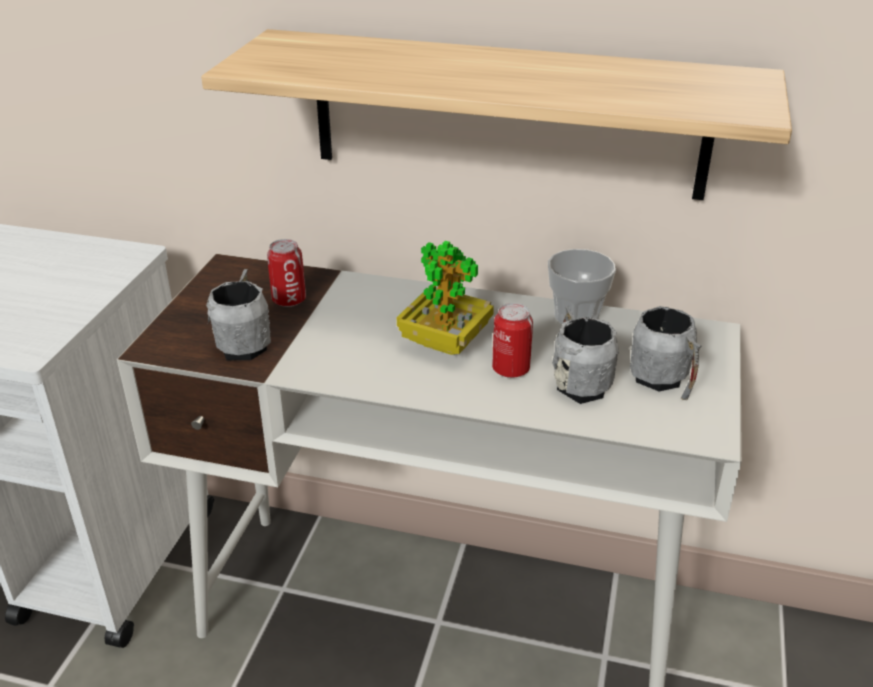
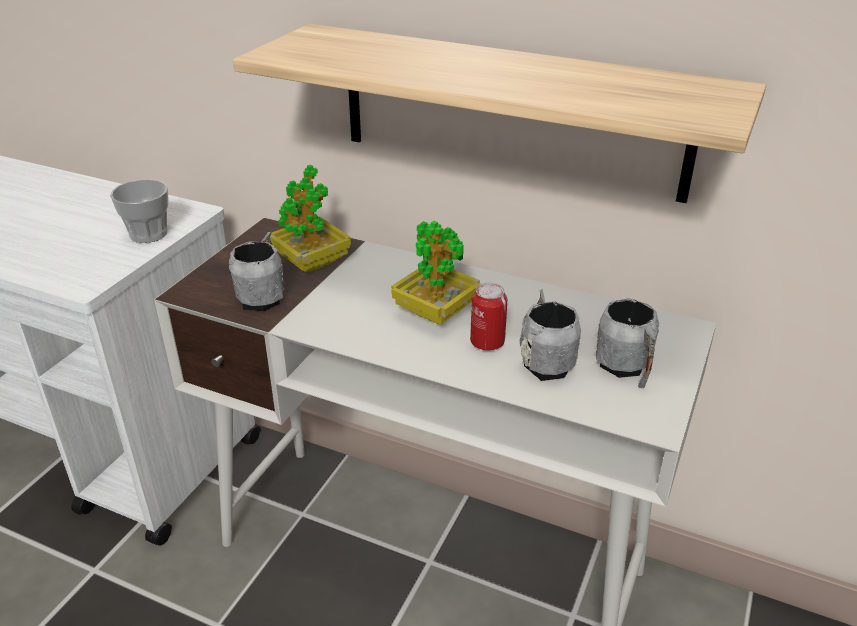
camera: 10 degrees right, 0 degrees up
(289, 300) = (312, 262): can -> potted plant
(576, 315) = (562, 300): cup -> cup (148, 234)

